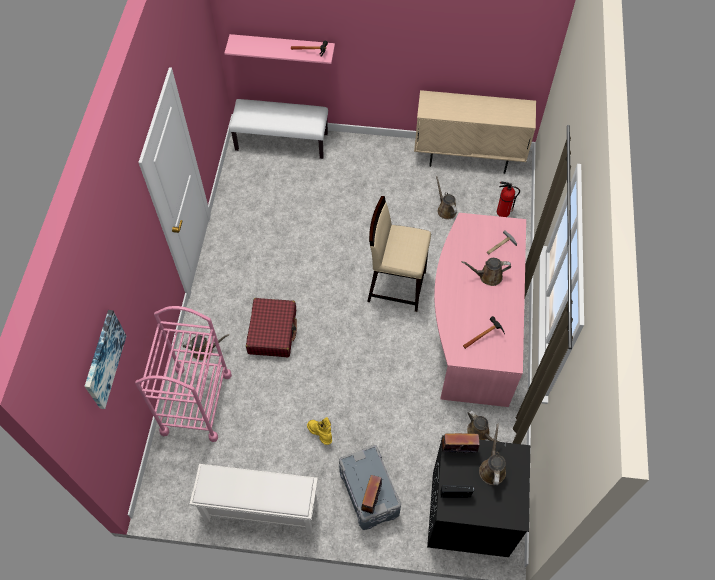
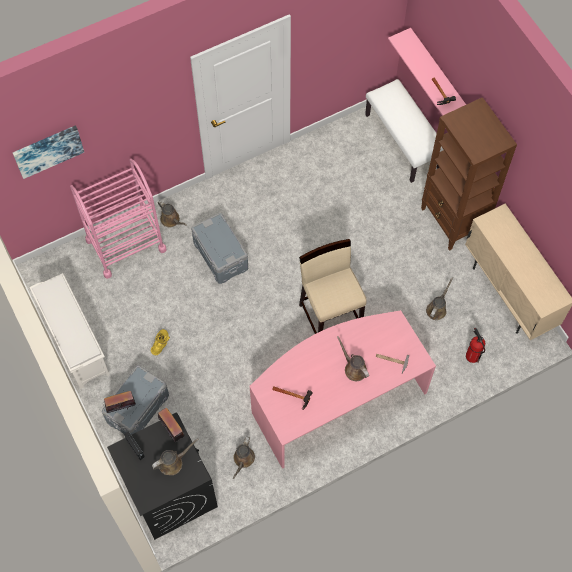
camera: 55 degrees right, 5 degrees up
(272, 331) = (221, 255): red suitcase -> grey storage box
(379, 153) = (453, 221): none -> brown bookcase

